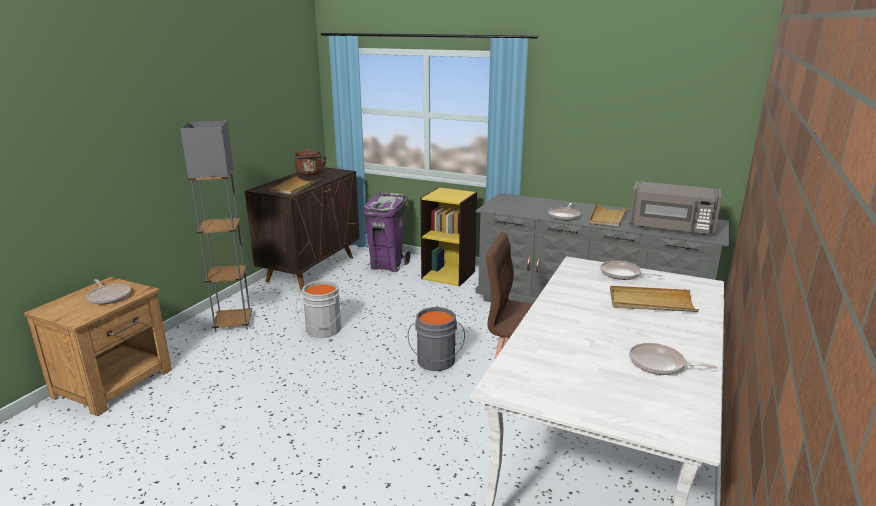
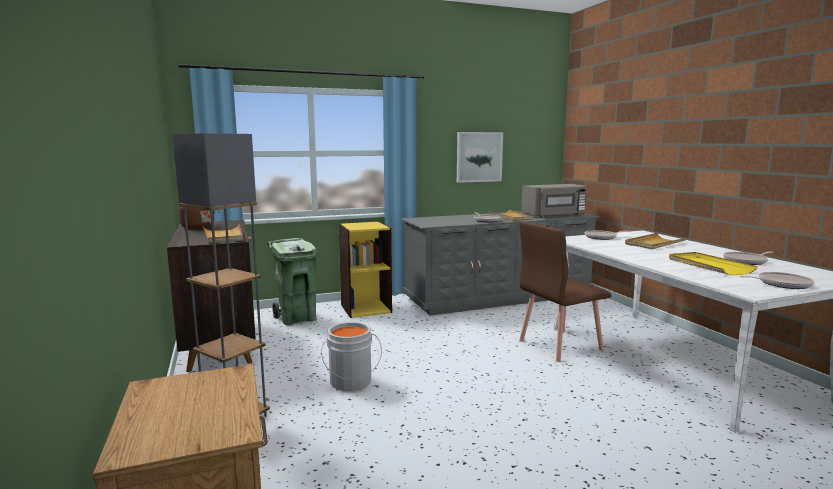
camera: 45 degrees left, 10 degrees down
(109, 296) = (203, 395): frying pan -> frying pan (781, 284)
(387, 265) = (297, 318): purple trash can -> green trash can
(436, 362) = (490, 362): grey bucket -> none
(586, 349) = (709, 266): none -> yellow tray
(612, 134) = (479, 157): none -> picture

